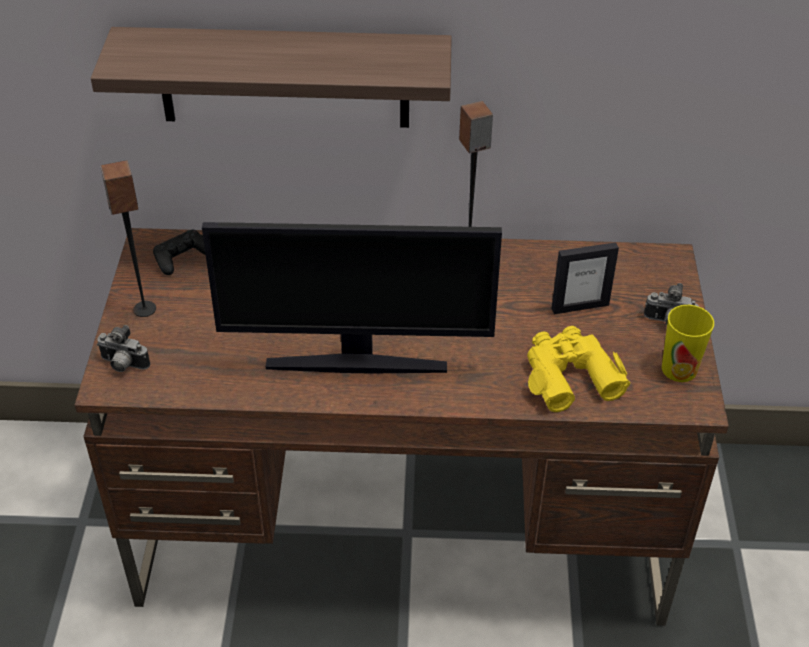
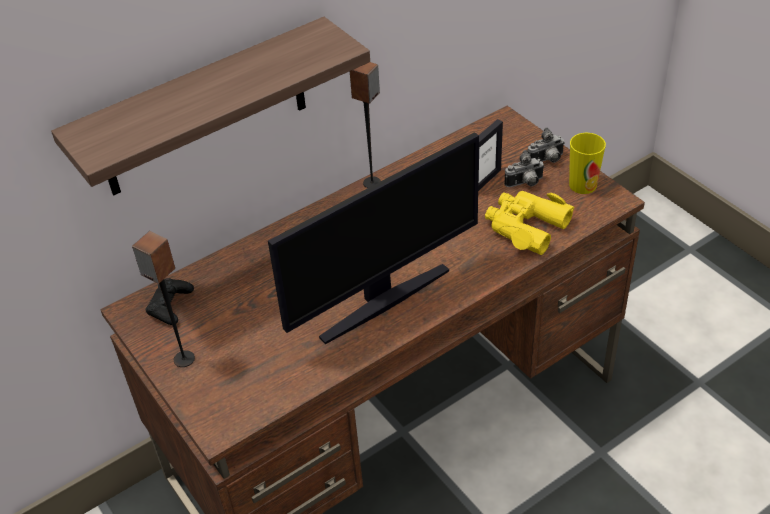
camera: 35 degrees left, 0 degrees up
(123, 365) = (214, 408): camera -> camera (525, 184)

